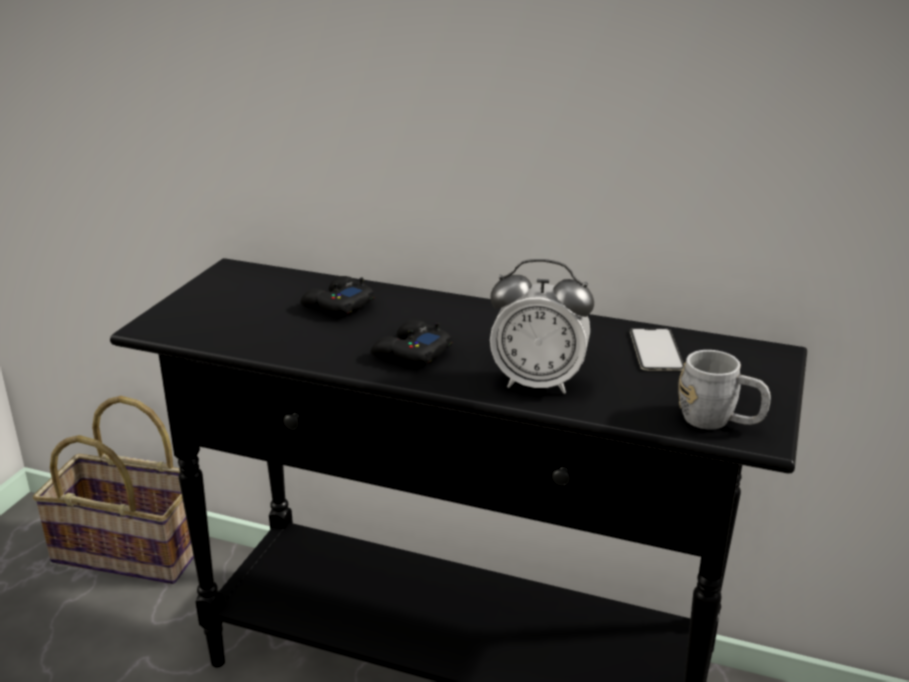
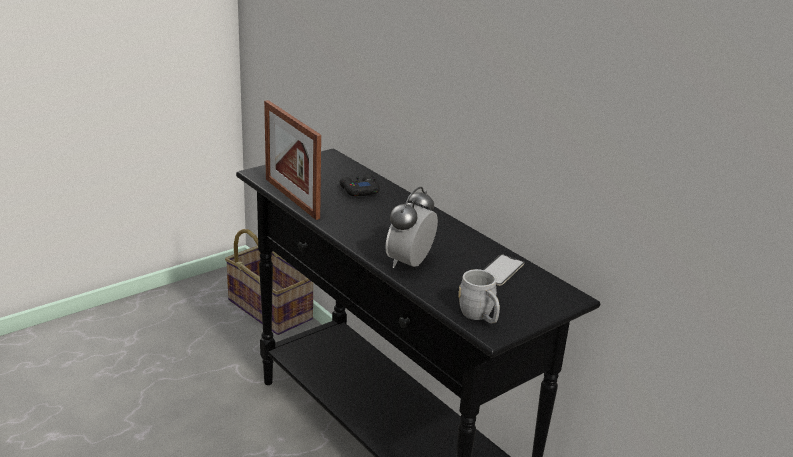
camera: 30 degrees right, 0 degrees up
(253, 347) = (291, 198): none -> picture frame
(411, 353) = (364, 226): black game controller -> none
(538, 382) = (410, 263): alarm clock -> alarm clock turned 75 degrees clockwise

